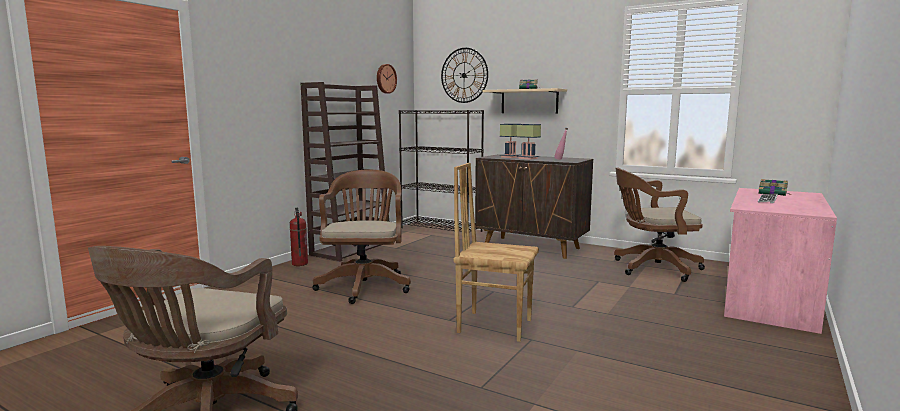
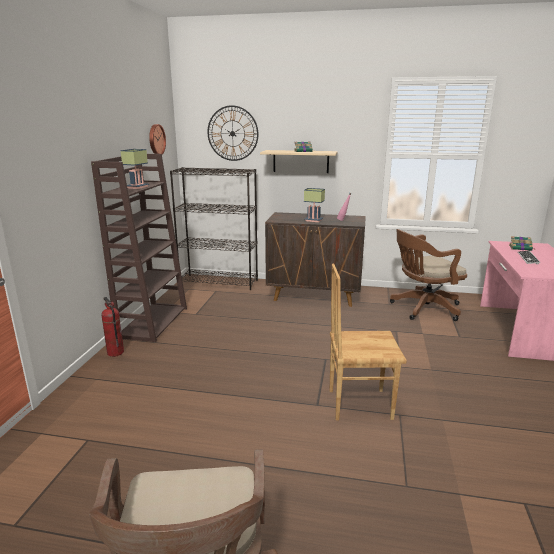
camera: 20 degrees left, 10 degrees up
(365, 285) = (205, 372): brown office chair -> none
(510, 157) = (294, 218): table lamp -> table lamp (137, 187)

